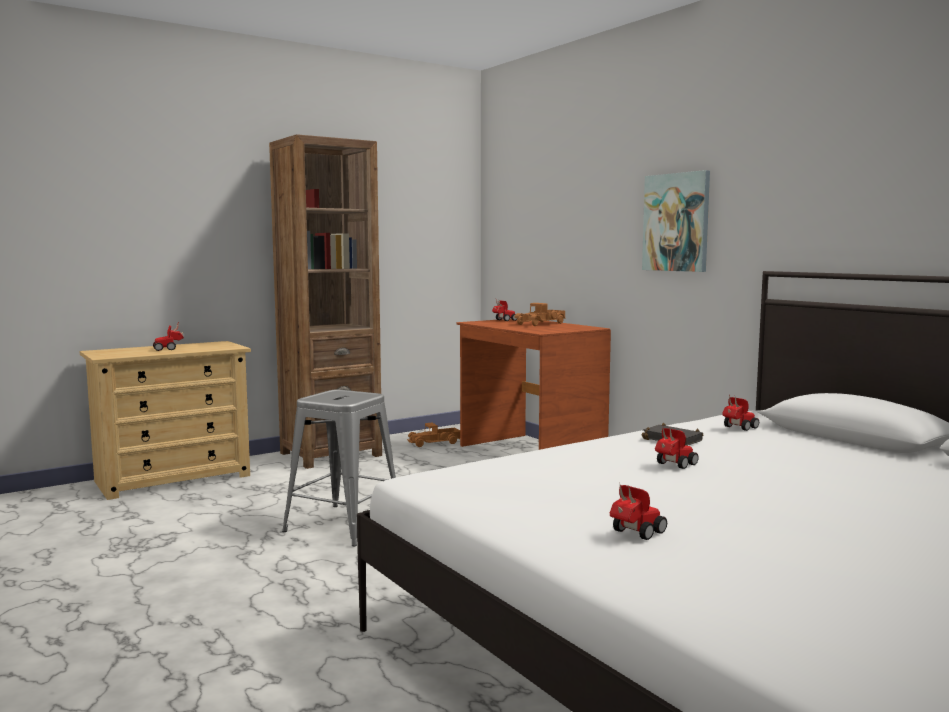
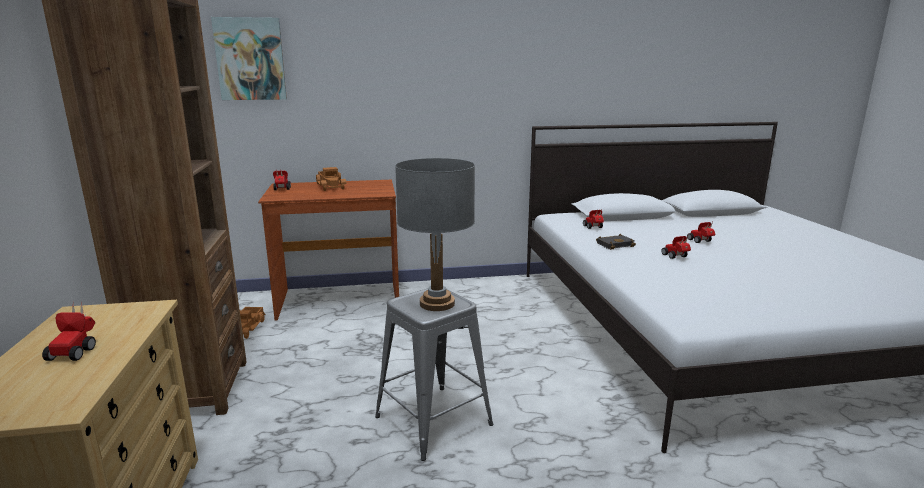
camera: 65 degrees left, 10 degrees up
(339, 397) = (436, 303): none -> grey table lamp
(634, 534) = (809, 291): toy car -> toy car (701, 241)
(676, 222) = (452, 92): picture -> picture (250, 59)

